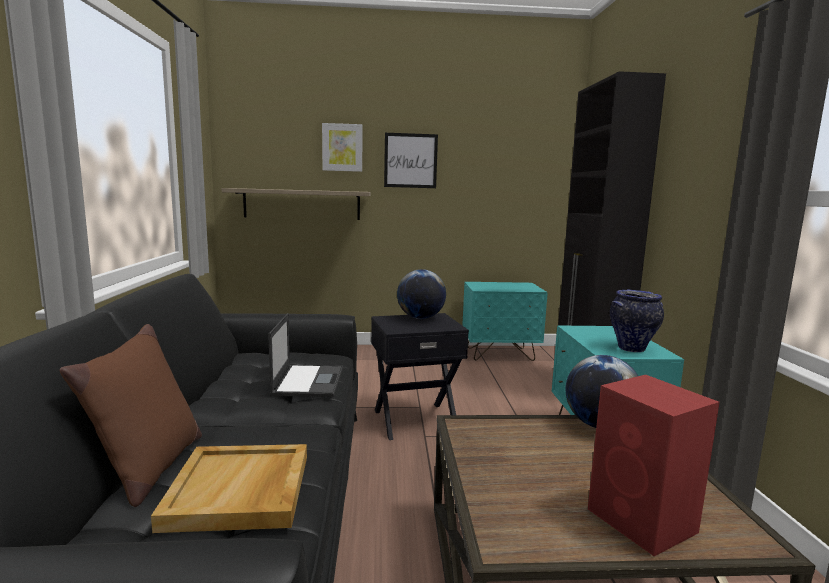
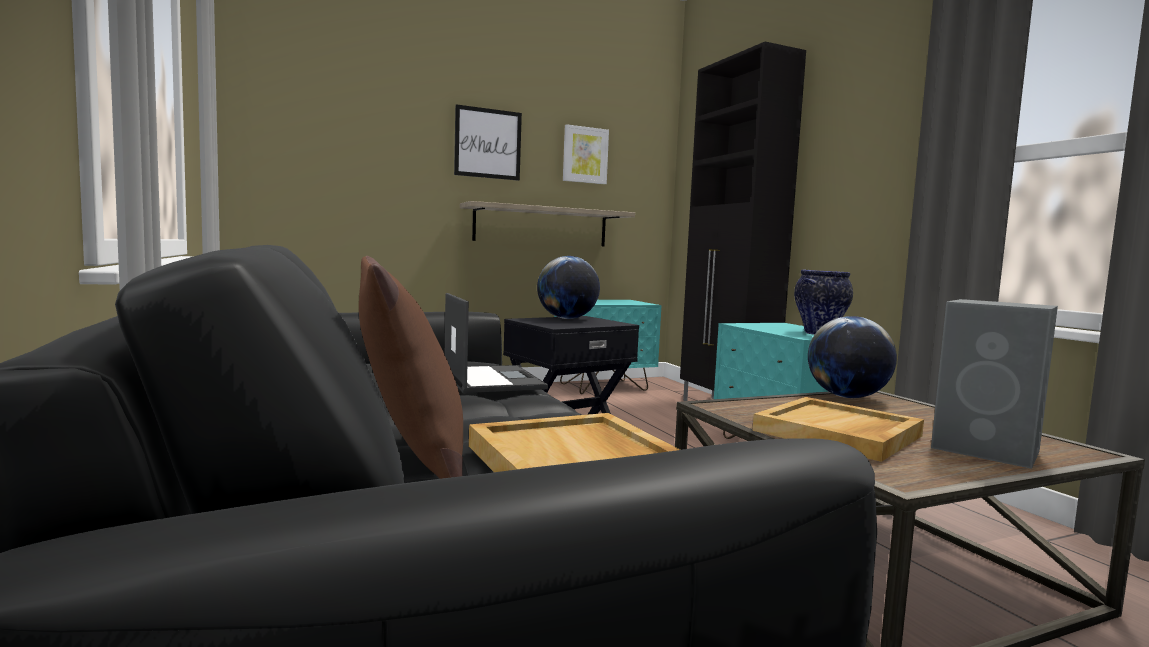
camera: 20 degrees left, 5 degrees down
(302, 204) = (340, 192): shelf -> shelf (541, 226)
(342, 147) = (399, 119): picture -> picture (585, 155)
(523, 476) = (838, 433): none -> beige tray
(643, 522) = (988, 450): red speaker -> grey speaker

